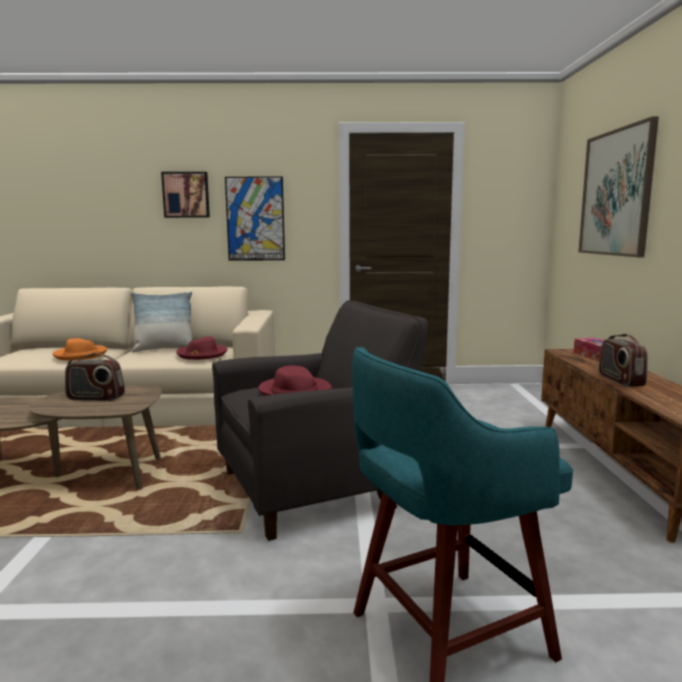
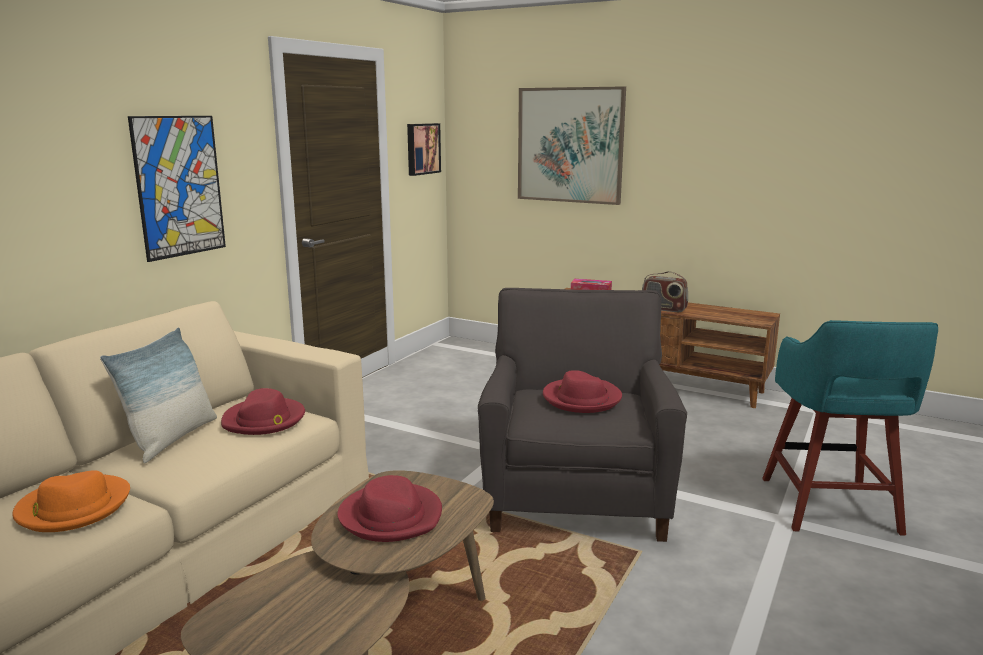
camera: 60 degrees left, 5 degrees up
(95, 398) = (391, 516): radio -> red hat
(186, 195) = (64, 151): picture -> picture (422, 148)

